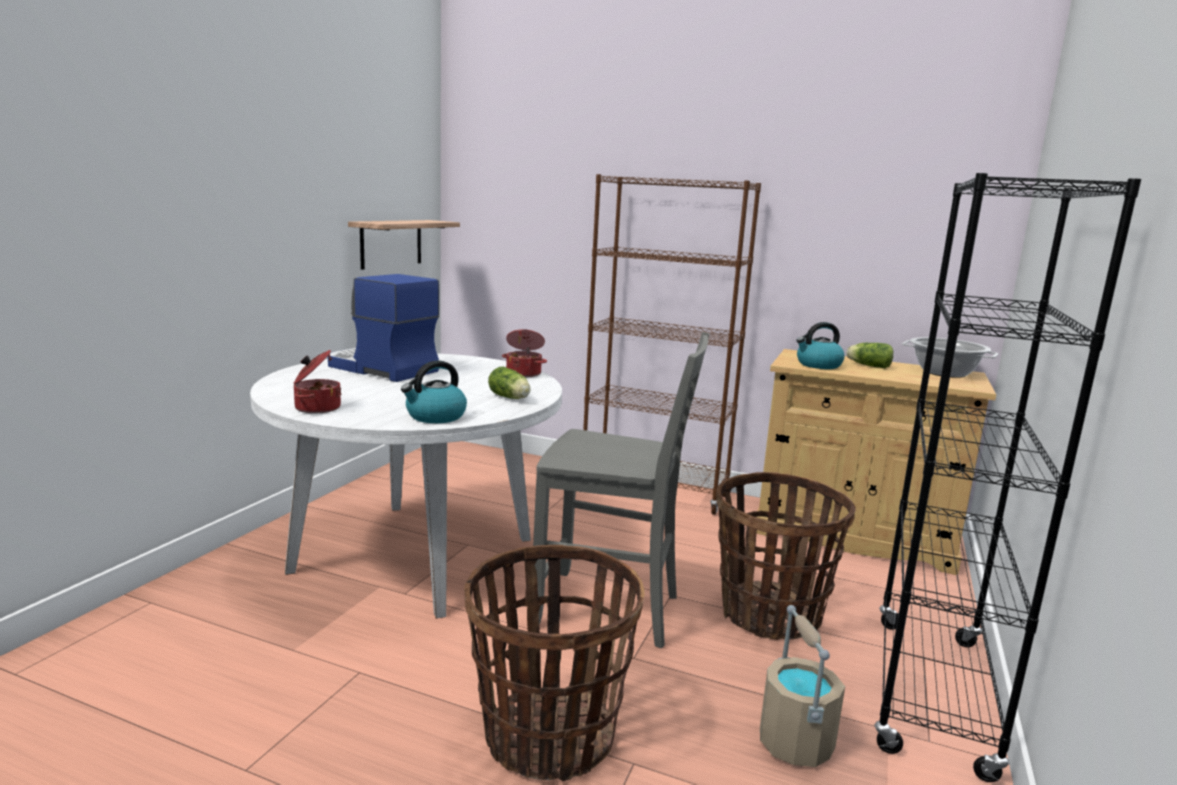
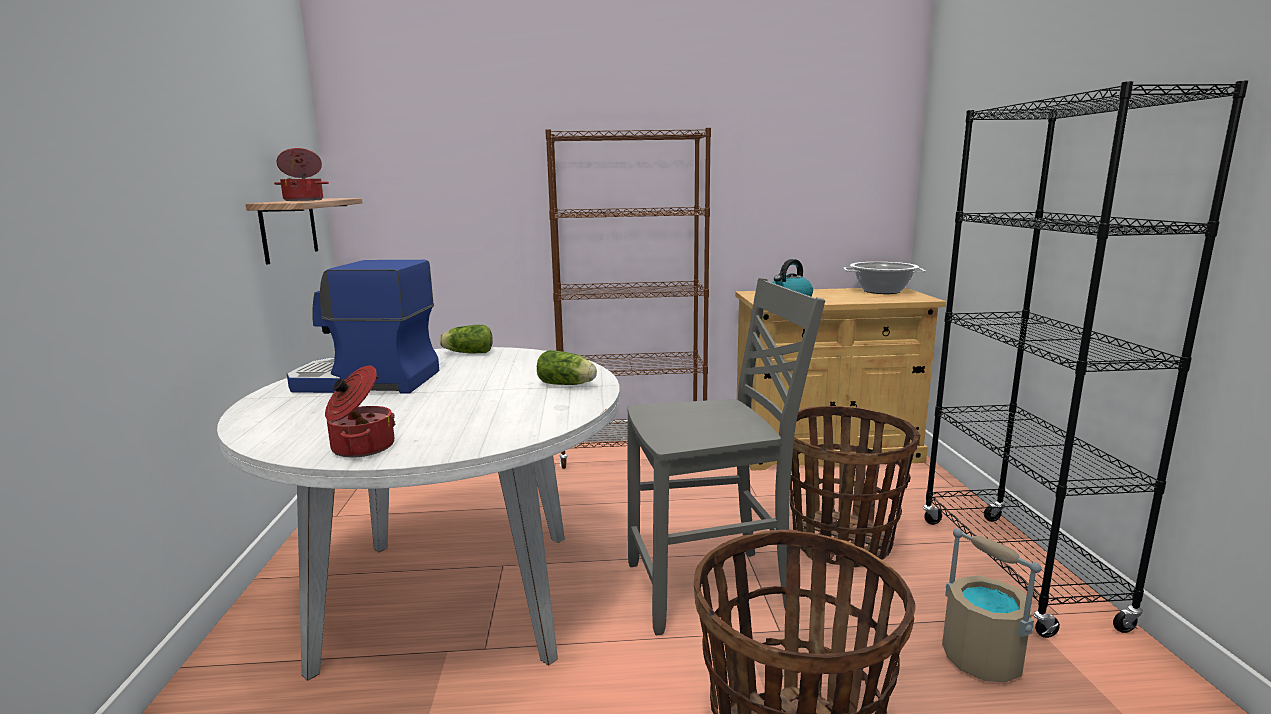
camera: 25 degrees left, 0 degrees up
(435, 417) = (525, 424): kettle -> none
(524, 373) = (534, 356): cooking pot -> cooking pot (304, 200)
(867, 365) = (823, 294): lettuce -> lettuce (467, 353)

